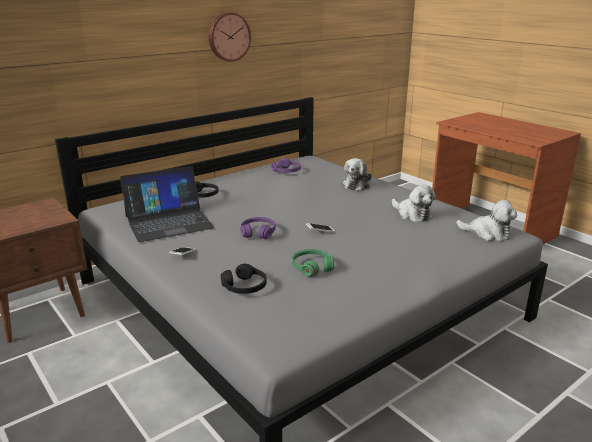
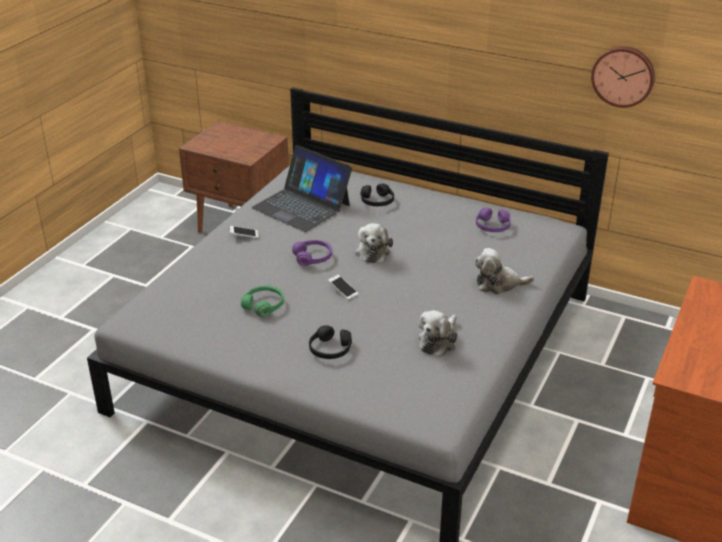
camera: 65 degrees right, 10 degrees up
(228, 36) = (494, 41): wall clock -> wall clock (623, 75)
(245, 287) = (207, 281): black headphones -> black headphones (330, 349)
(487, 233) = (426, 404): plush toy -> plush toy (372, 251)

